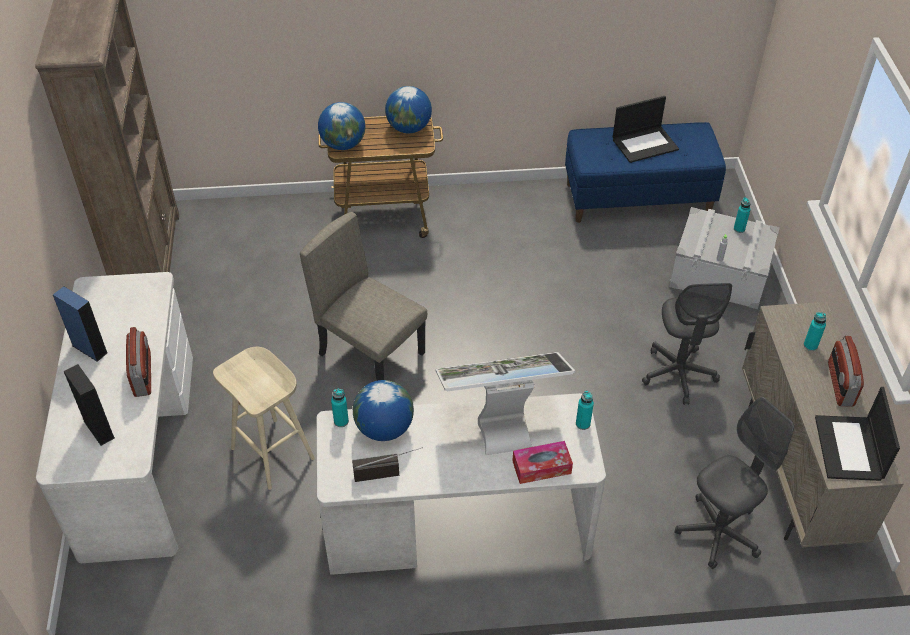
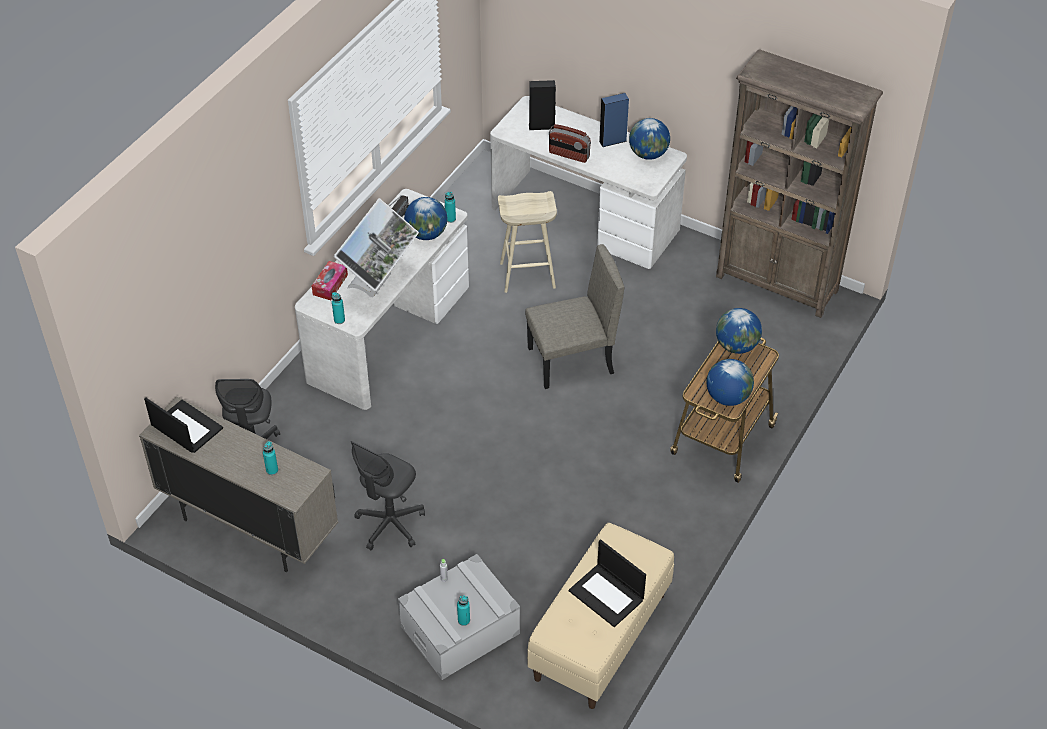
camera: 125 degrees right, 0 degrees up
(97, 308) = (648, 154): none -> globe
(638, 198) = (600, 637): blue bench -> beige bench
(645, 144) = (607, 595): laptop -> laptop turned 60 degrees counterclockwise
(678, 374) = (390, 524): grey office chair -> grey office chair turned 90 degrees counterclockwise
(839, 384) = (229, 461): radio -> none

